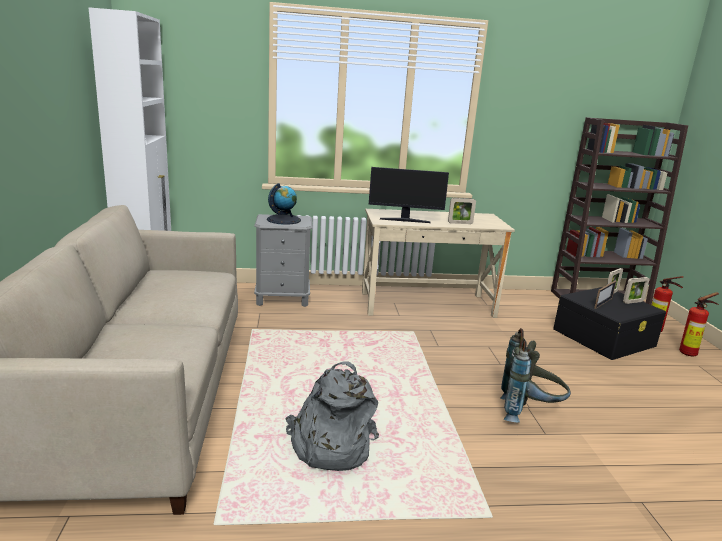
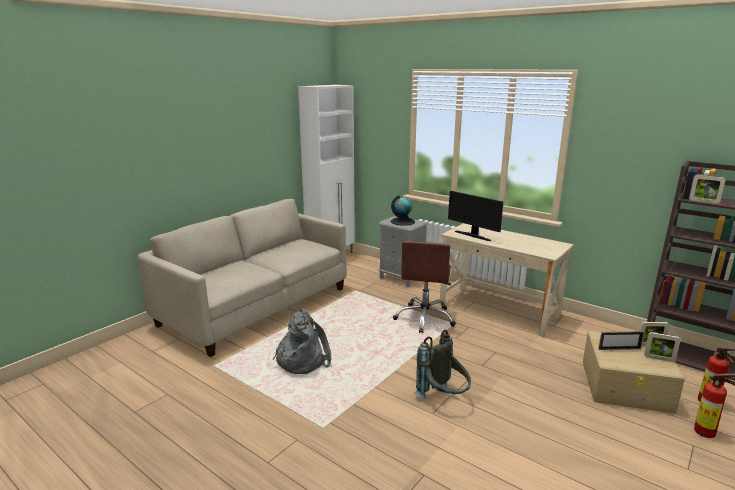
camera: 45 degrees right, 0 degrees up
(379, 336) = (425, 318): none -> brown office chair
(460, 223) = (515, 246): picture frame -> picture frame (704, 201)
(604, 337) = (626, 385): black storage box -> beige storage box

